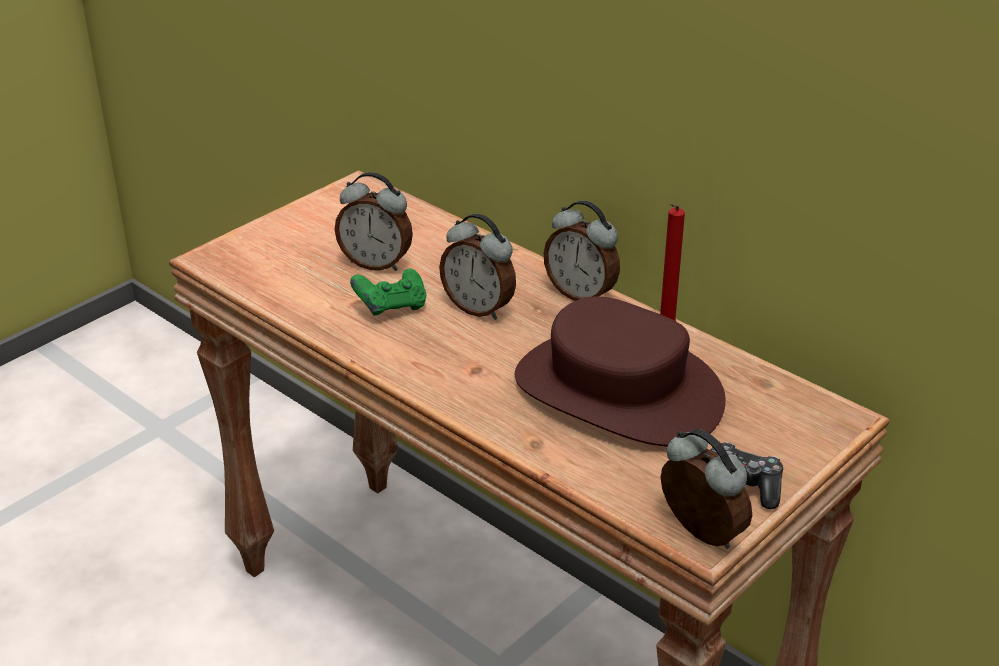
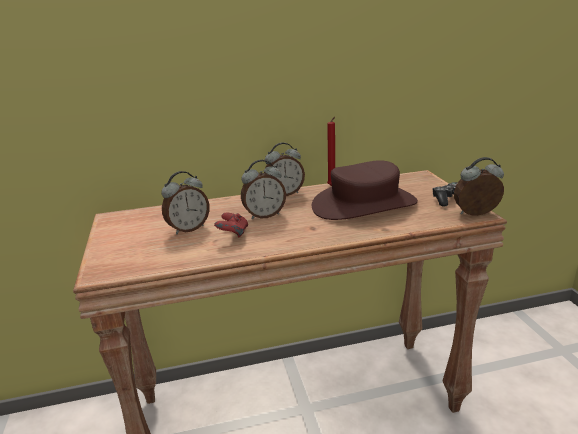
camera: 55 degrees left, 10 degrees down
(391, 307) = (233, 234): green game controller -> red game controller

